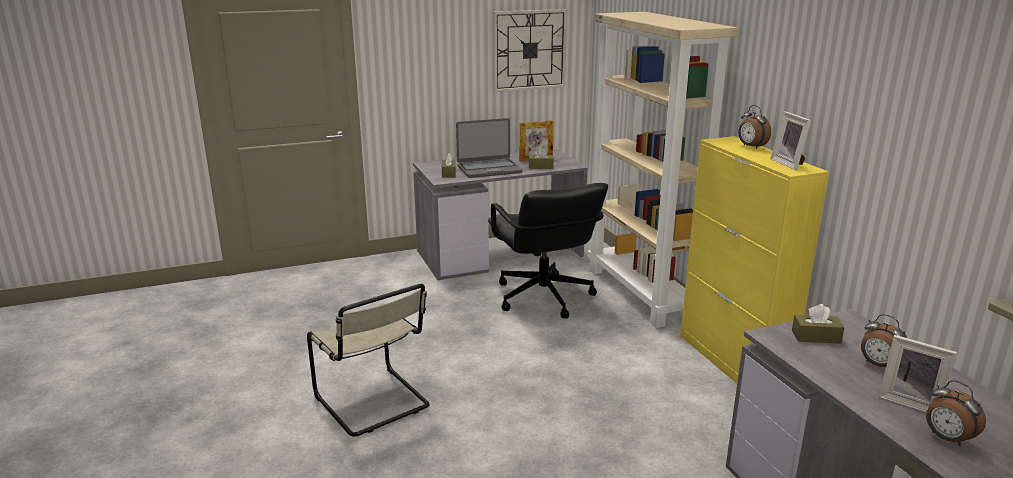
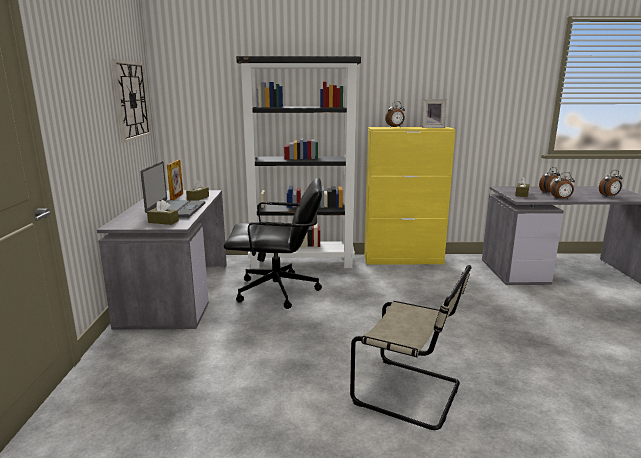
camera: 70 degrees left, 5 degrees down
(374, 403) = (411, 394): beige chair -> beige chair turned 45 degrees clockwise
(641, 293) = (303, 261): beige bookcase -> black bookcase
(827, 375) = (561, 199): none -> alarm clock
(910, 401) = (580, 194): picture frame -> none

